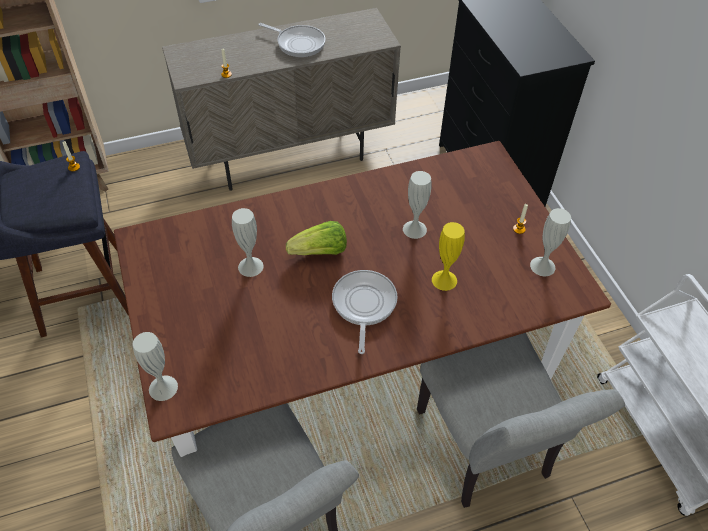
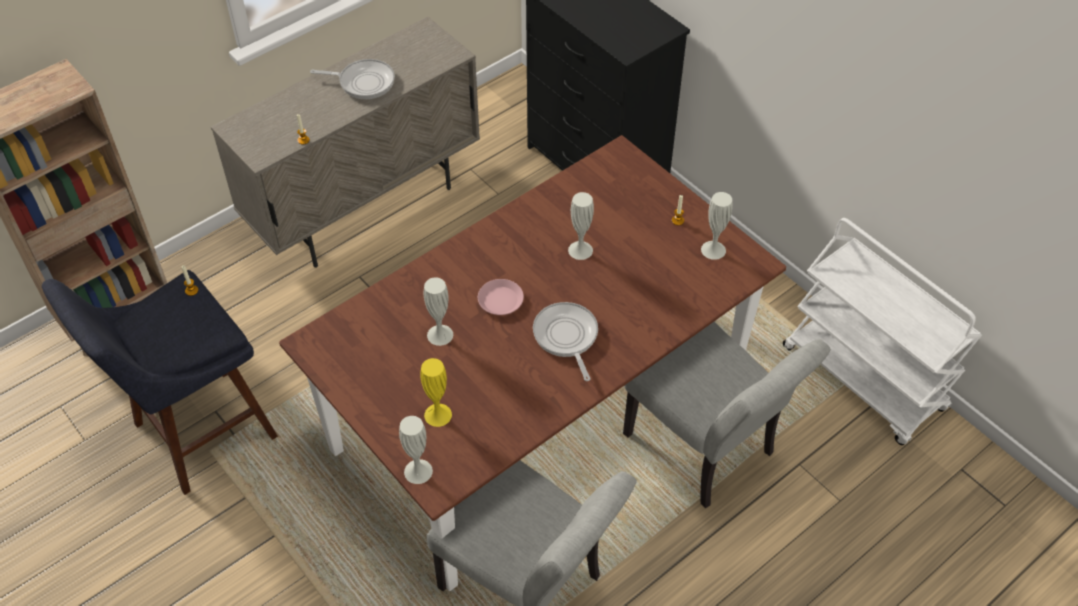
camera: 20 degrees left, 0 degrees up
(320, 252) = (501, 300): lettuce -> pink plate
(444, 280) = (630, 290): yellow vase -> yellow vase (438, 415)

